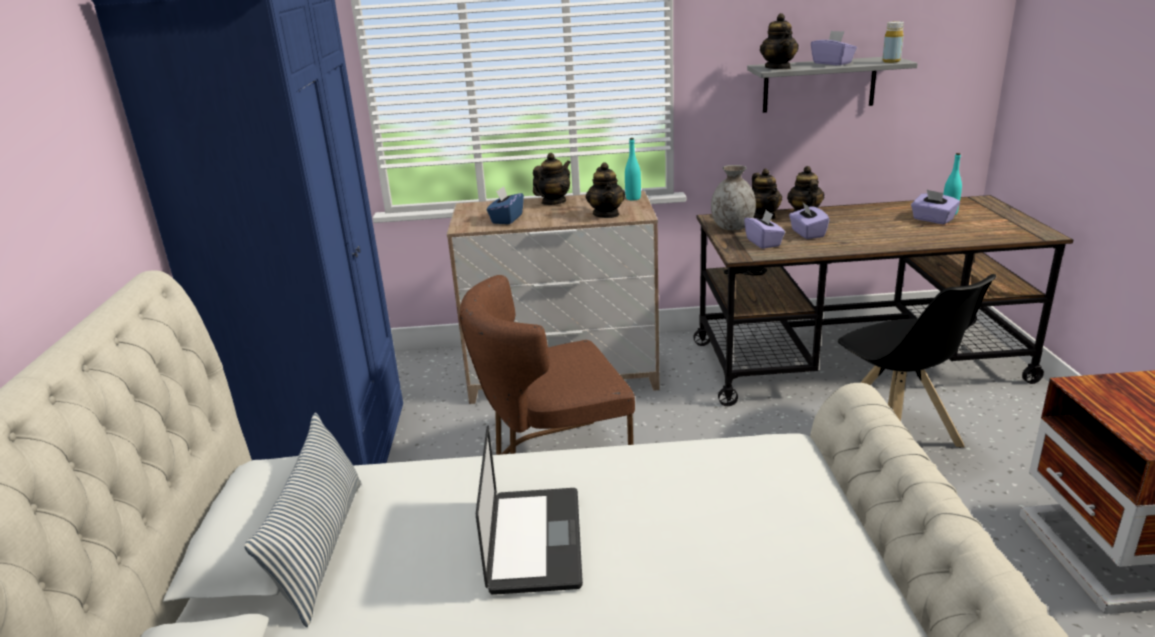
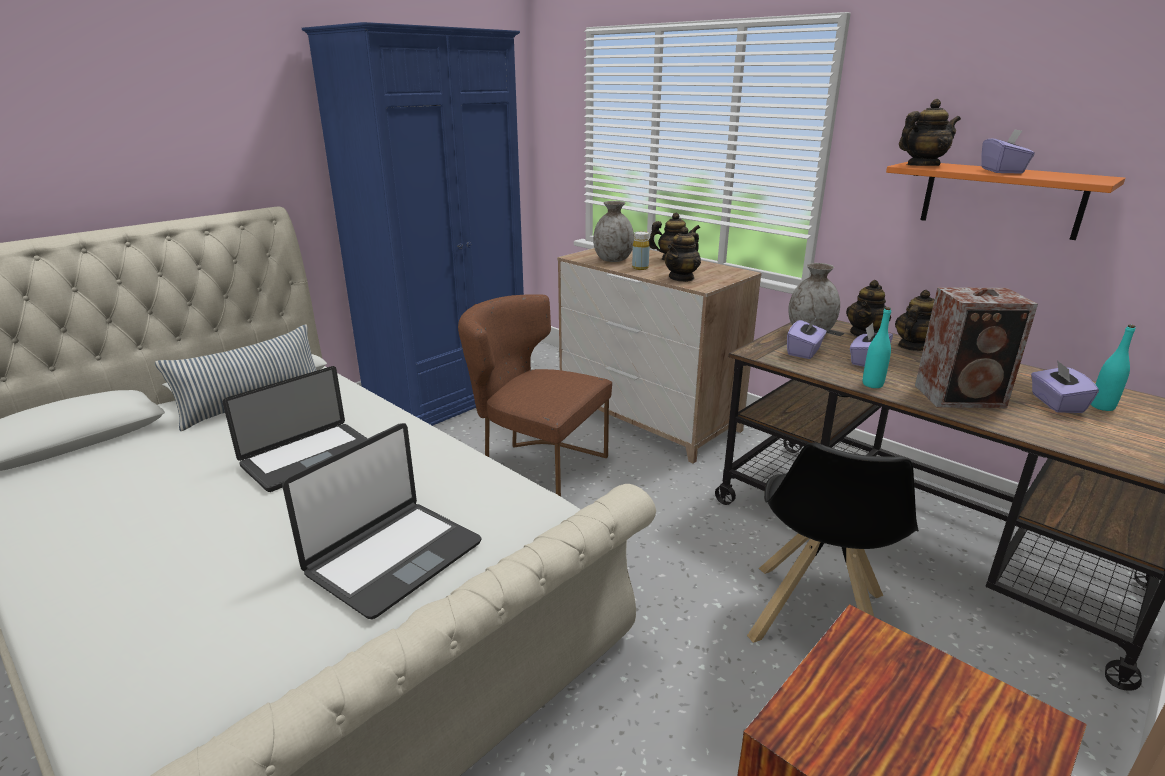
camera: 45 degrees right, 0 degrees up
(506, 219) = (613, 260): blue tissue box -> grey vase
(633, 198) = (734, 274): turquoise bottle -> turquoise bottle (872, 384)
(778, 68) = (922, 166): teapot -> teapot turned 150 degrees counterclockwise
(791, 545) = (393, 557): none -> laptop
(819, 84) = (1001, 199): grey shelf -> orange shelf
(891, 61) = (1082, 179): yellow bottle -> yellow bottle (640, 268)
(894, 234) = (962, 397): none -> speaker

